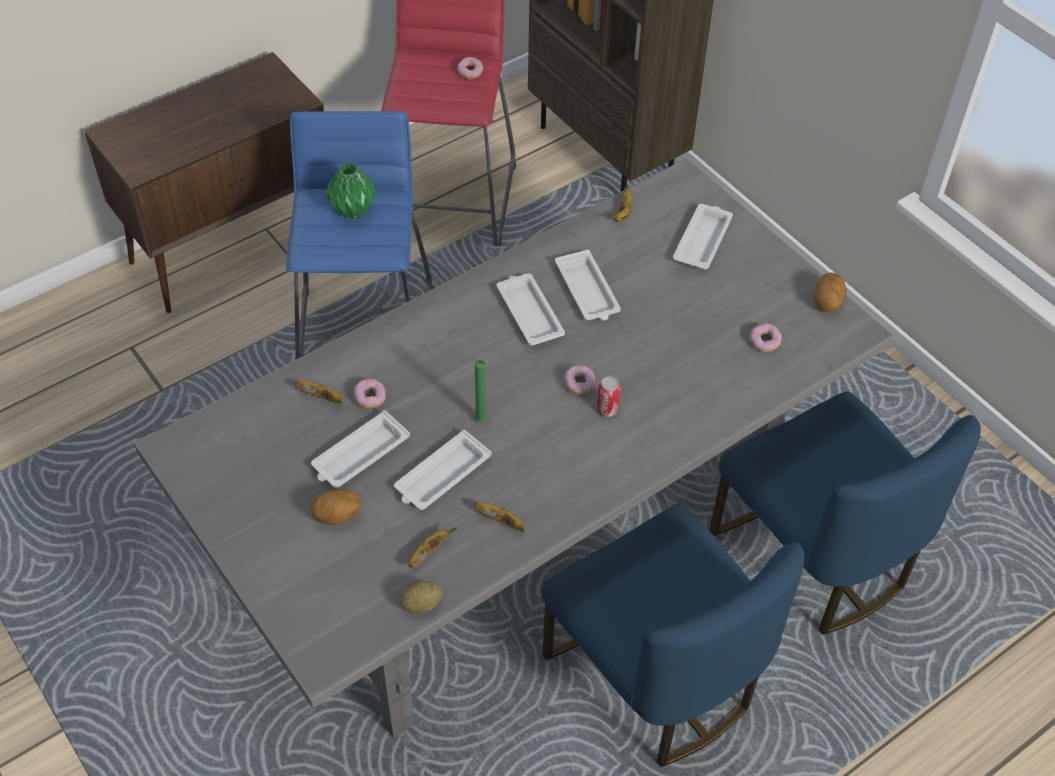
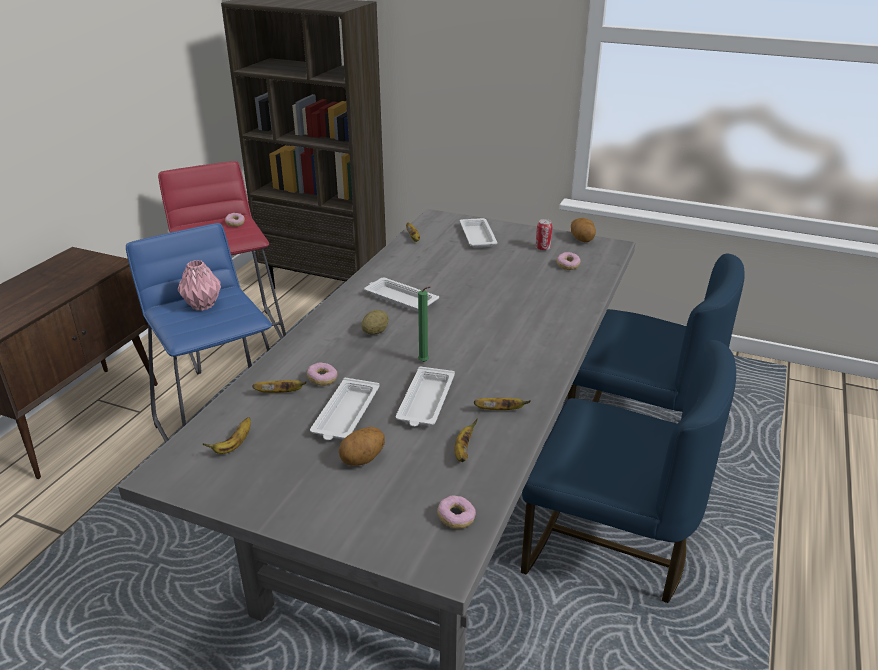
camera: 30 degrees left, 20 degrees down
(245, 444) = (234, 445): none -> banana
(352, 210) = (202, 306): green vase -> pink vase
(421, 604) = (492, 486): potato -> potato (375, 332)
(579, 384) = (474, 321): donut -> donut (456, 518)
(587, 291) = (429, 277): white tray -> none
(607, 409) = (507, 326): can -> can (543, 248)

